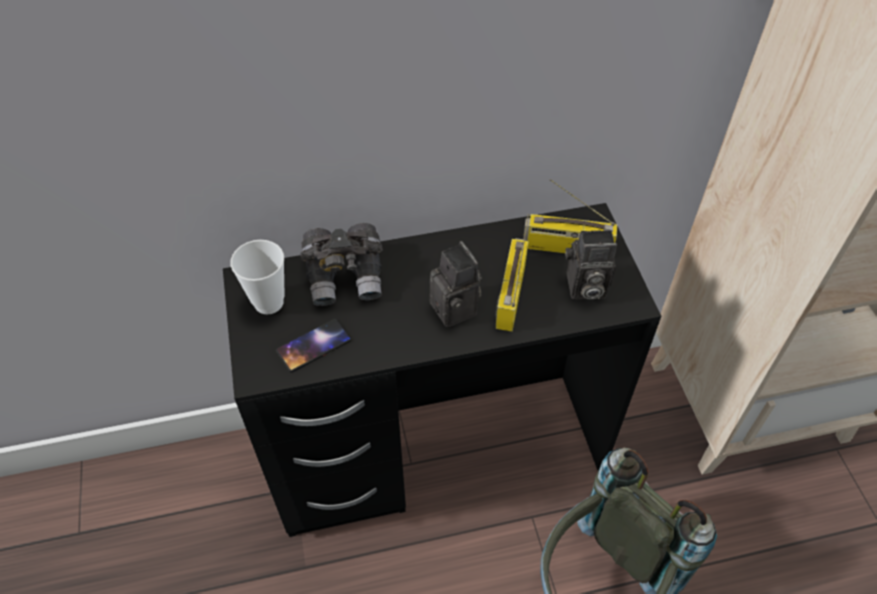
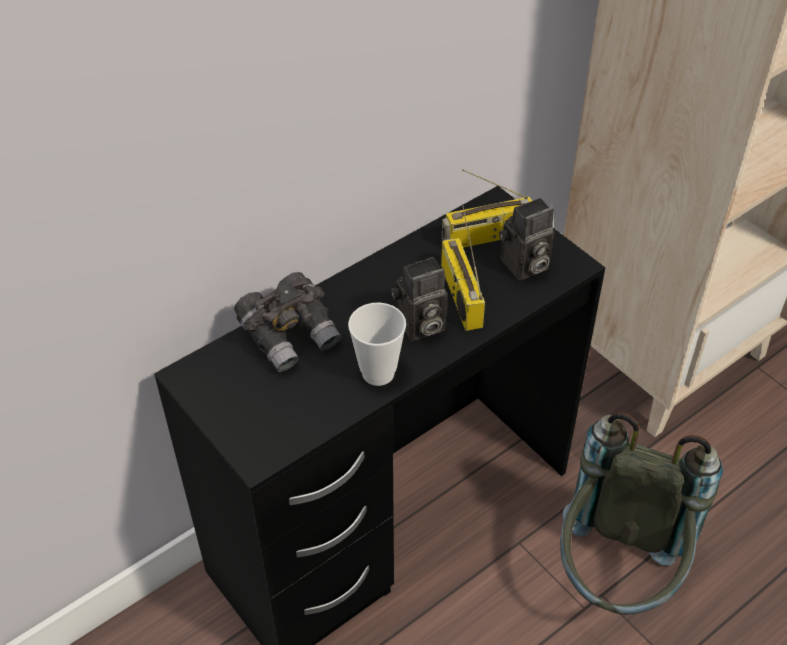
camera: 25 degrees left, 5 degrees down
(269, 302) = (226, 387): cup -> cup (378, 373)
(314, 345) = (300, 410): phone -> none
(457, 309) = (419, 326): camera -> camera turned 120 degrees clockwise

